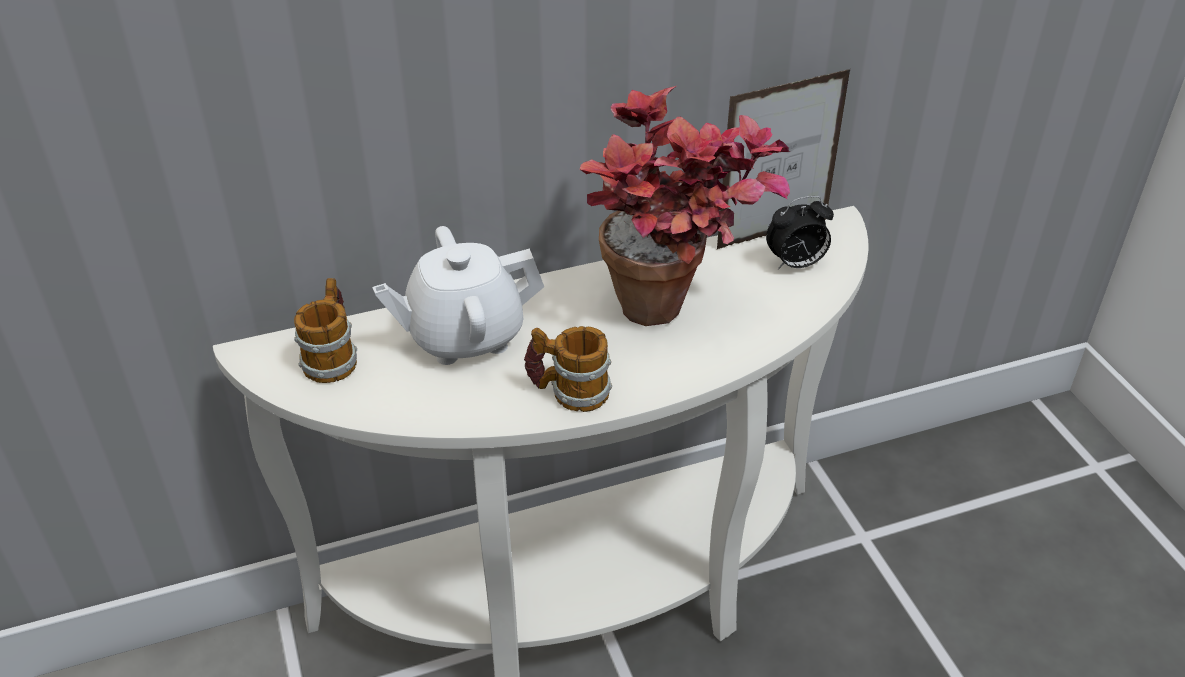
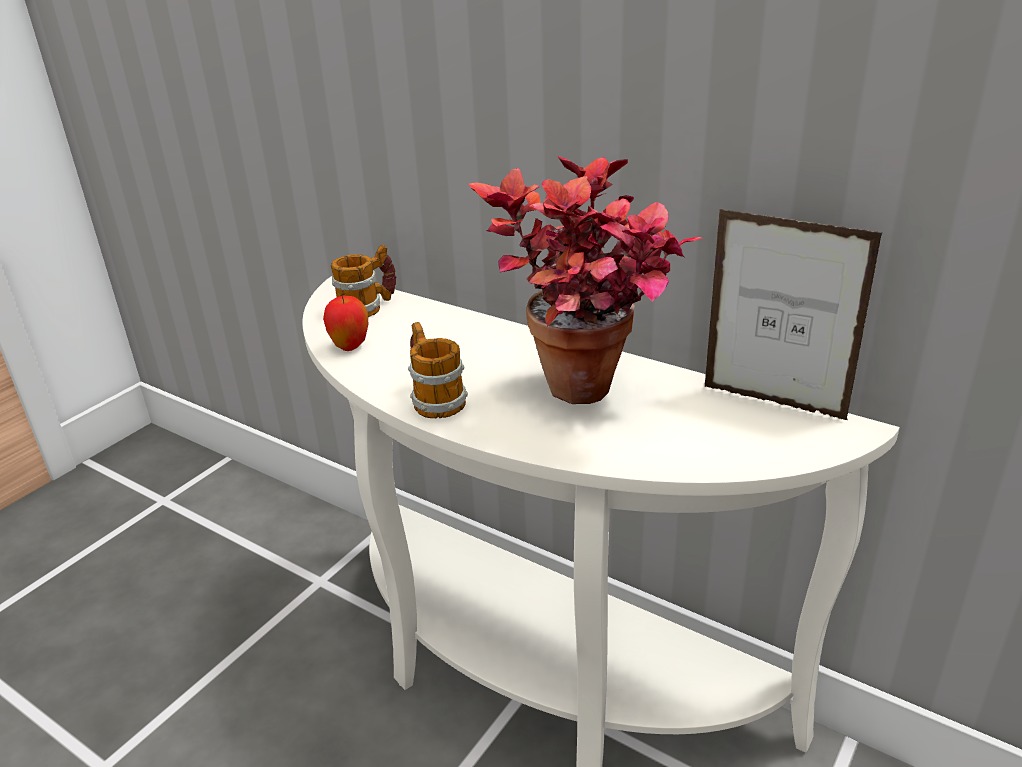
camera: 55 degrees right, 10 degrees down
(403, 402) = (350, 347): none -> apple
(464, 336) = (445, 337): white teapot -> none
(795, 264) = (750, 431): alarm clock -> none

